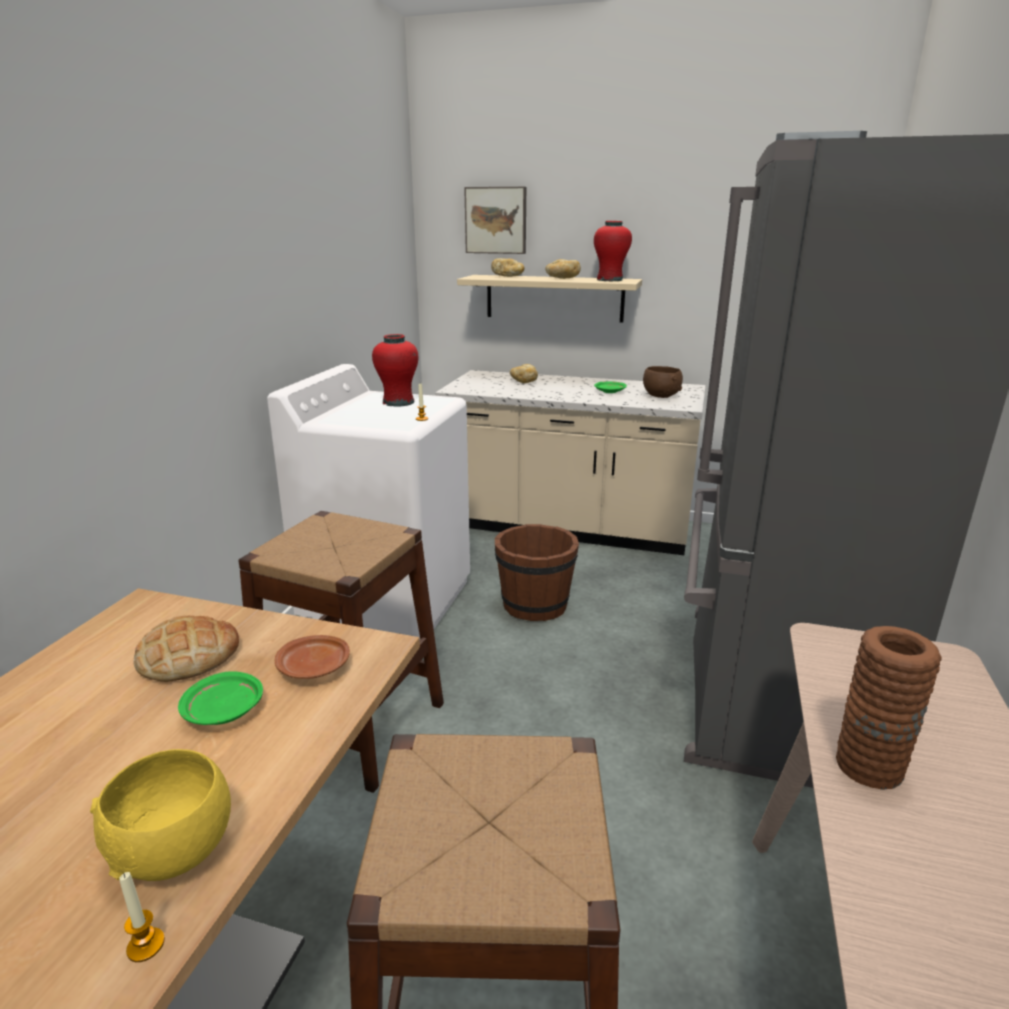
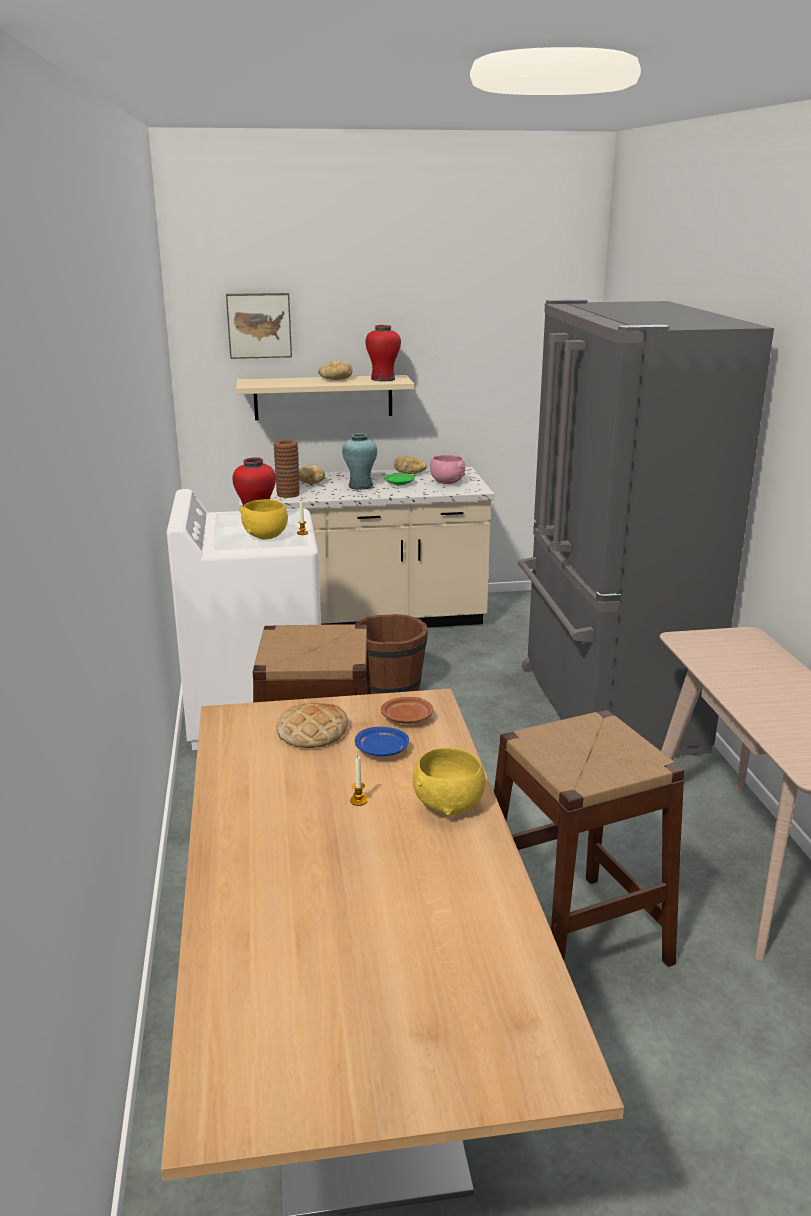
camera: 25 degrees left, 0 degrees up
(146, 945) = (485, 834): candle -> candle (358, 801)
(224, 710) = (382, 750): green plate -> blue plate
(383, 417) = (266, 536): none -> yellow bowl
(508, 276) = (280, 380): bread -> bread (410, 472)
(567, 390) = (360, 486): none -> turquoise vase
(660, 396) = (446, 482): brown bowl -> pink bowl
(868, 766) = (741, 690): brown vase -> brown vase (288, 494)

